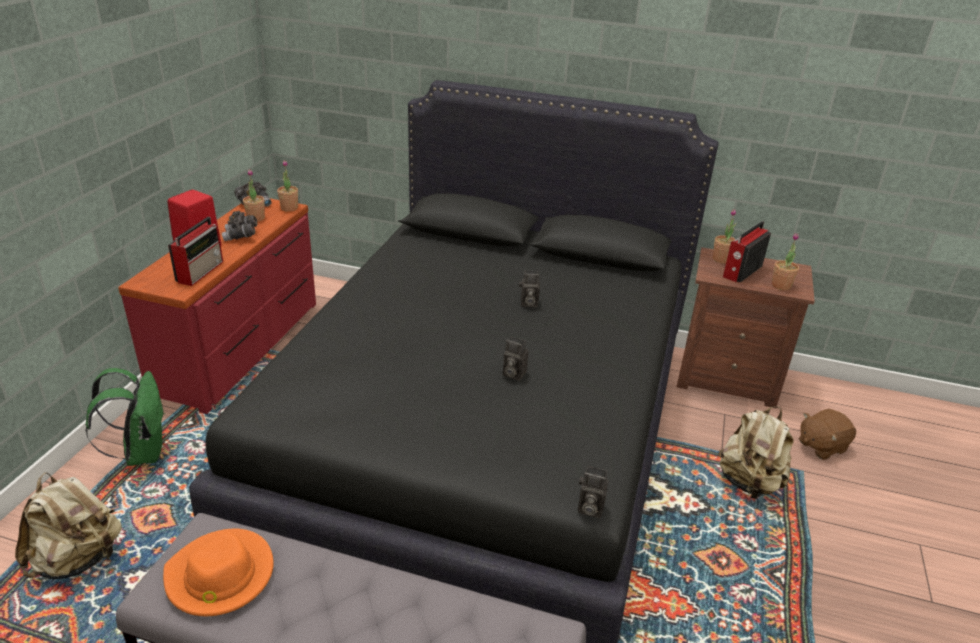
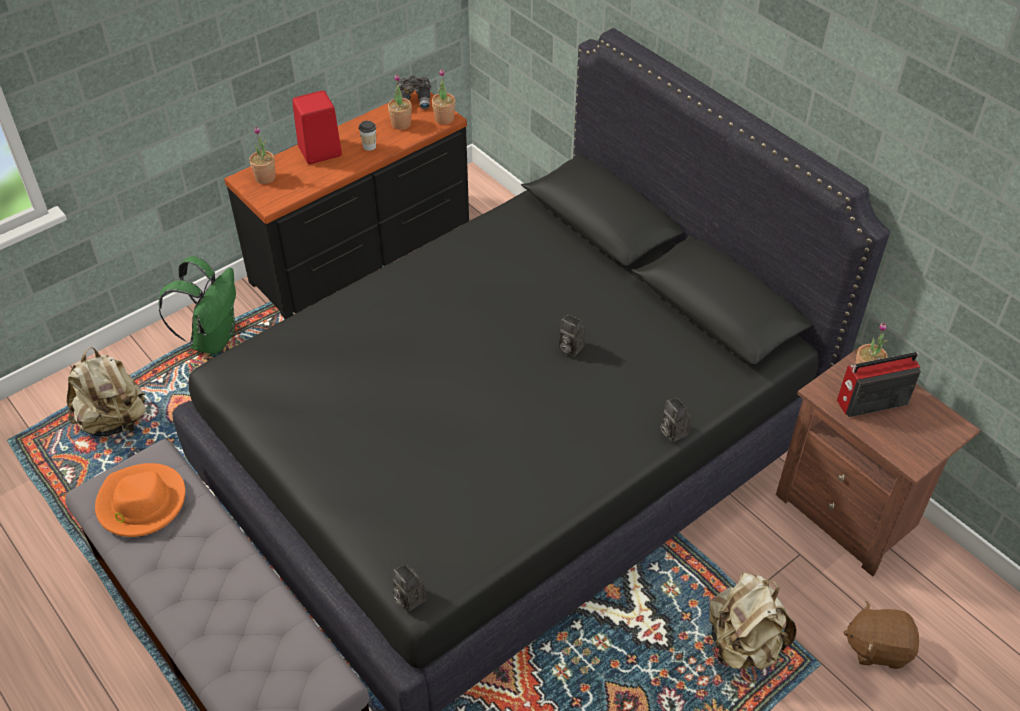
camera: 35 degrees right, 15 degrees up
(201, 271) = (302, 183): radio -> none
(241, 236) = (369, 146): grey binoculars -> cup
(242, 348) = (363, 253): red dresser -> black dresser
(512, 374) = (473, 428): camera -> camera (672, 431)
(781, 285) = (899, 442): potted plant -> potted plant (265, 178)

